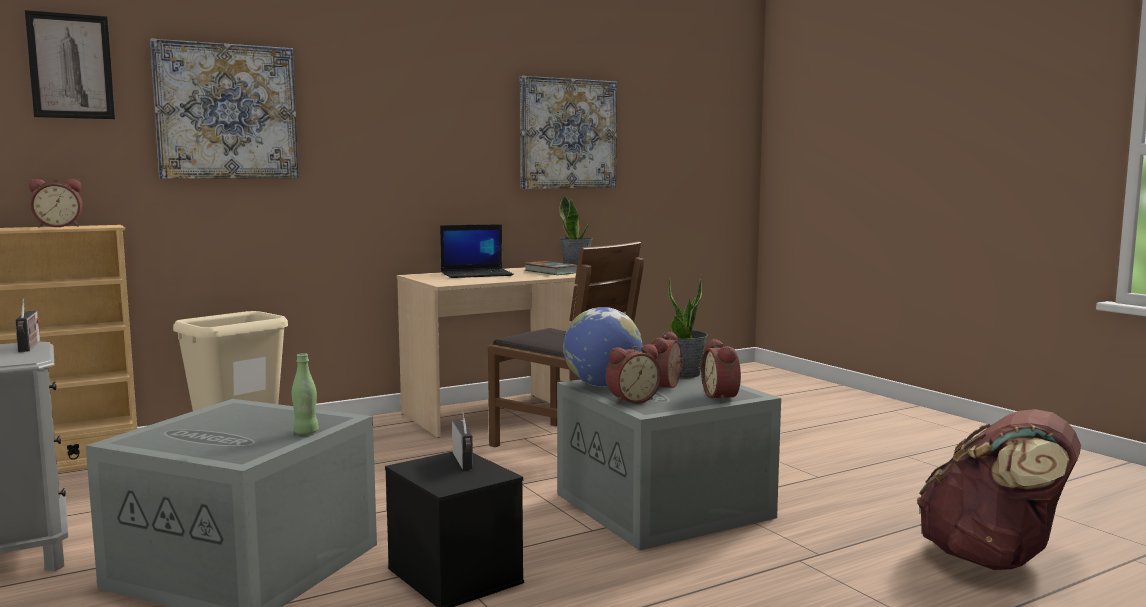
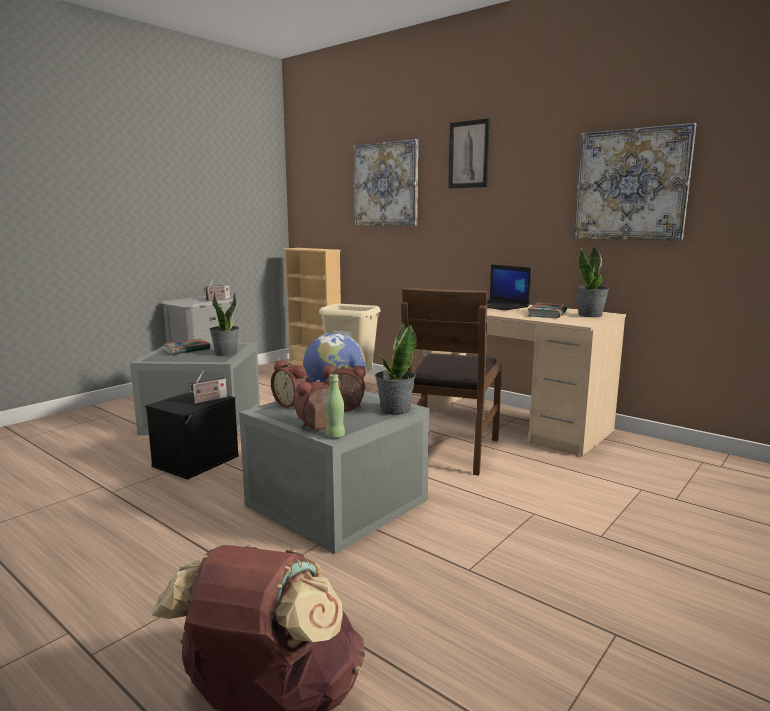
camera: 70 degrees right, 5 degrees up
(59, 226) = (313, 248): alarm clock -> none
(71, 66) = (328, 166): picture -> picture (468, 154)
(204, 435) = (186, 350): none -> book
(289, 415) = (225, 353): none -> potted plant
(306, 432) = (193, 360): green bottle -> green bottle (335, 436)

